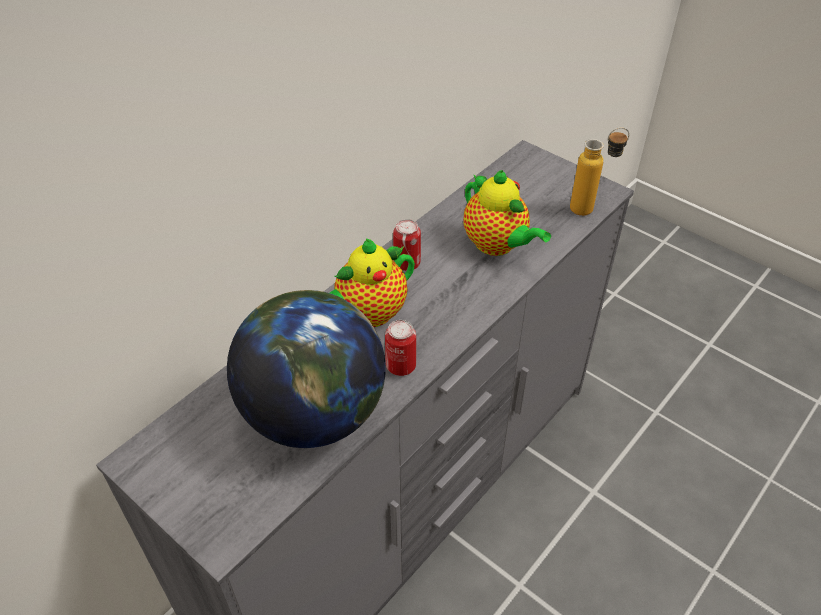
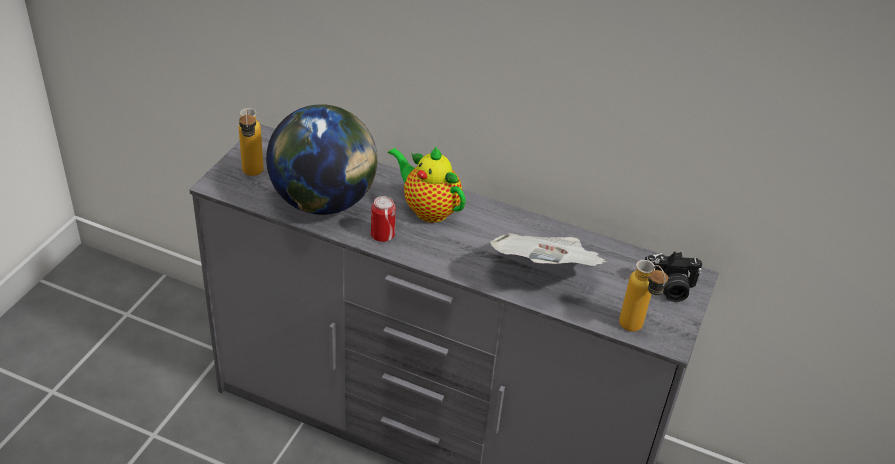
camera: 70 degrees right, 5 degrees down
(223, 489) = (252, 176): none -> bottle
(407, 263) = (495, 221): can -> none
(497, 245) = (546, 272): teapot -> newspaper
(539, 173) = (668, 289): none -> camera

